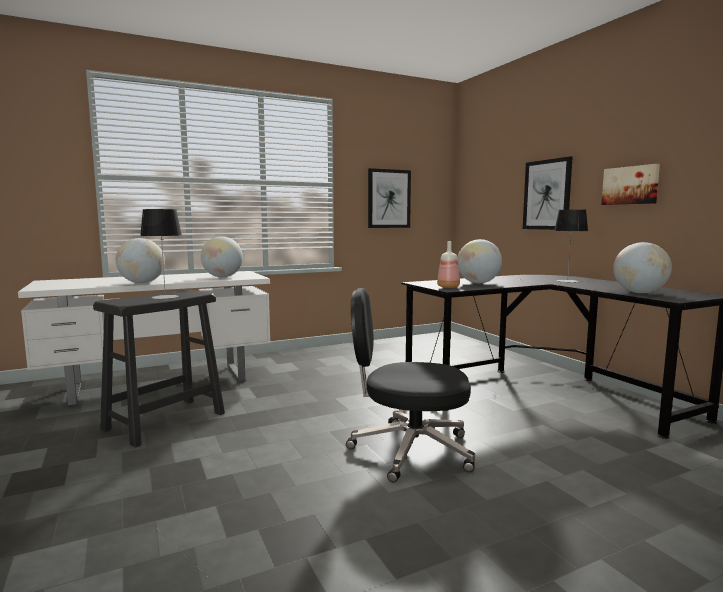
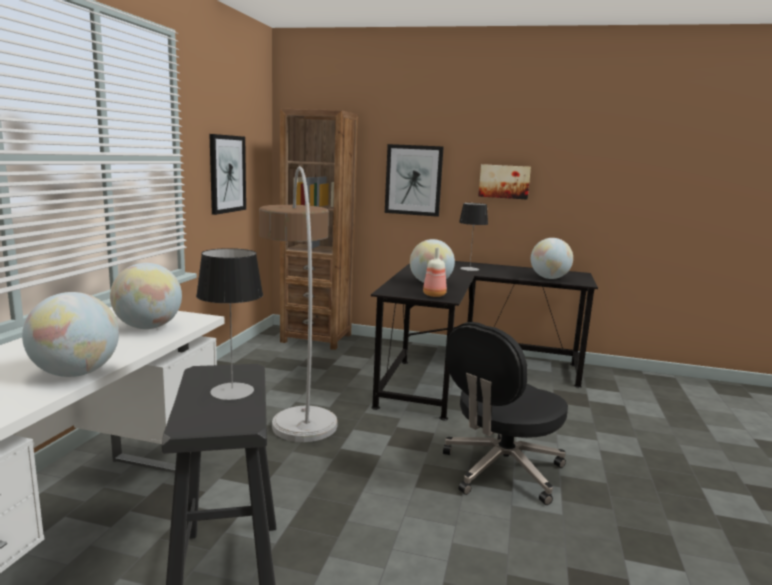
camera: 50 degrees left, 5 degrees up
(380, 365) = (297, 390): none -> floor lamp
(463, 343) = (316, 338): none -> brown bookcase

